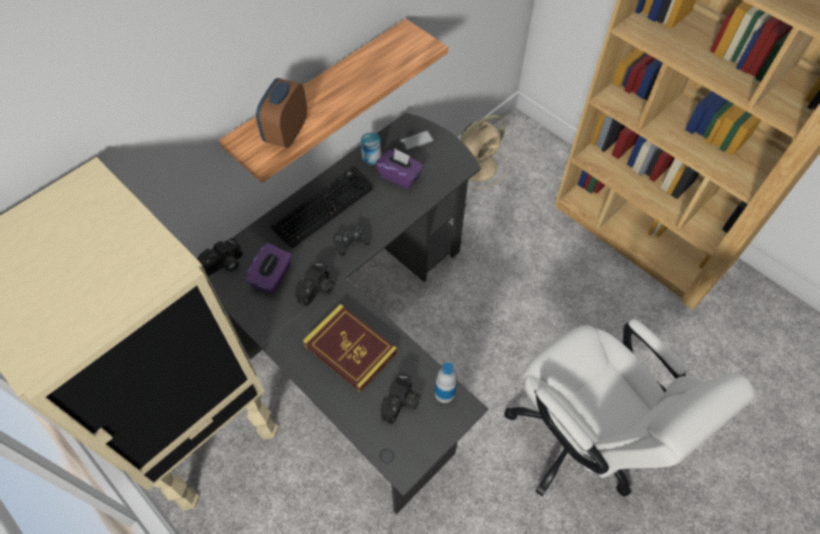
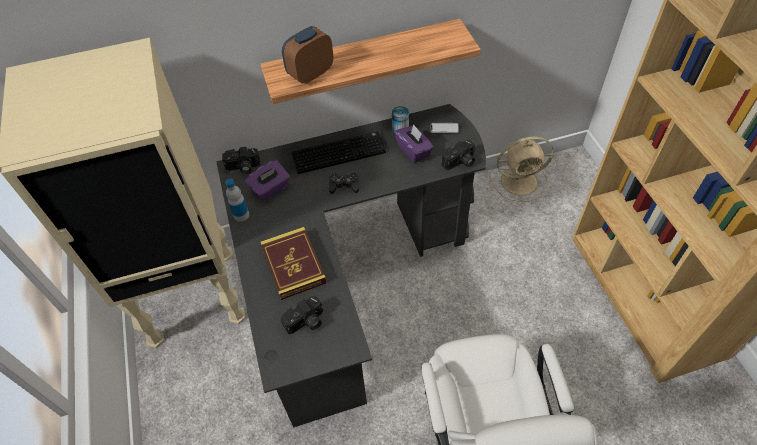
camera: 30 degrees right, 5 degrees down
(317, 290) = (297, 211): camera -> camera (460, 162)
(444, 393) = (344, 330): bottle -> bottle (241, 215)

